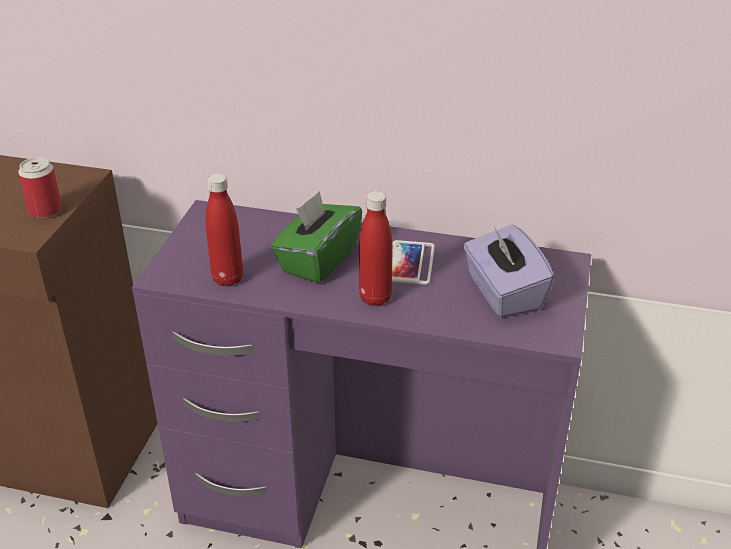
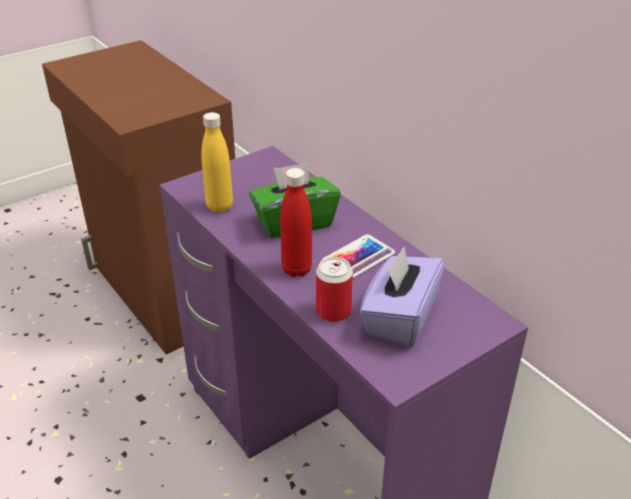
camera: 40 degrees right, 0 degrees up
(45, 210) = (159, 112): can -> can (333, 311)
(227, 279) = (219, 207): red bottle -> yellow bottle

